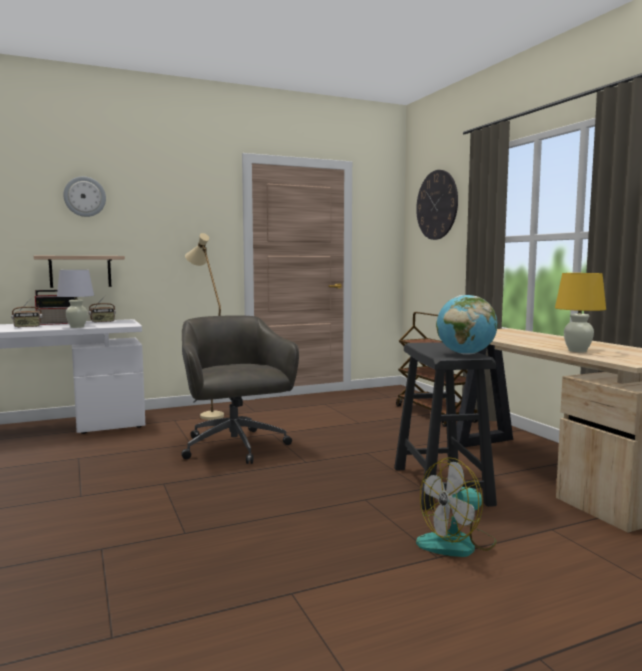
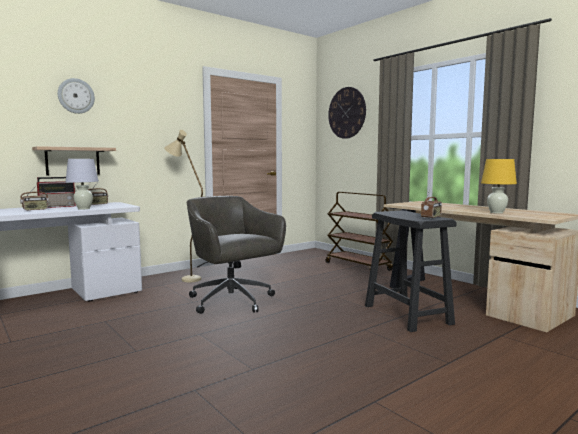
camera: 15 degrees left, 0 degrees up
(457, 543) = (453, 352): fan -> none
(465, 354) = (431, 217): globe -> radio

